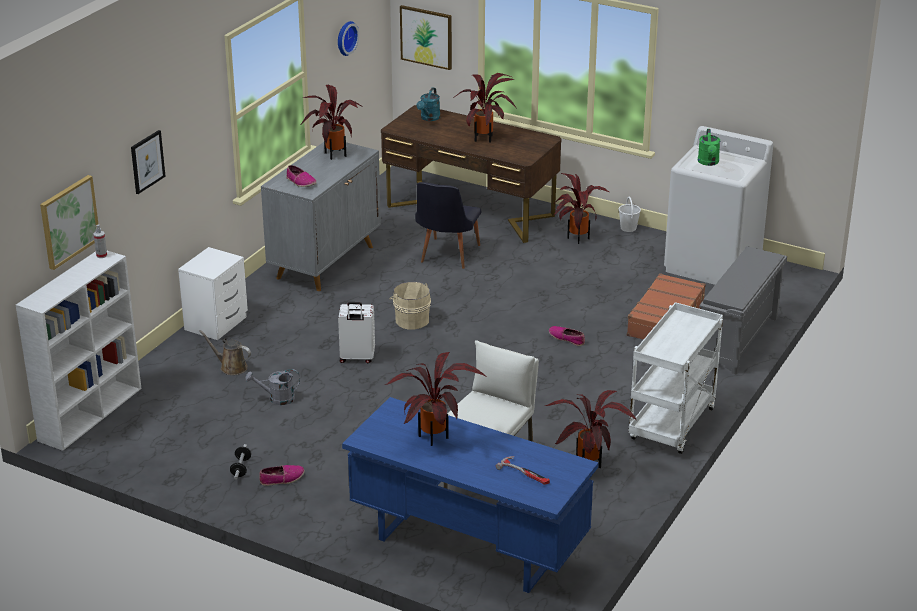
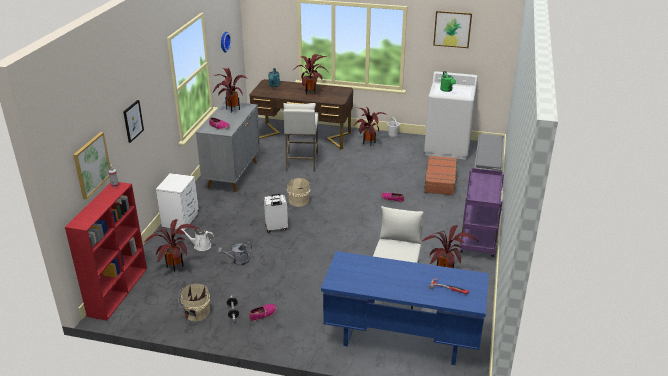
camera: 15 degrees left, 0 degrees up
(91, 413) = (118, 291): white bookcase -> red bookcase
(188, 462) = (196, 313): none -> beige bucket
(231, 367) = (200, 246): brown watering can -> white watering can
(426, 37) = (265, 39): picture -> picture (452, 29)
(434, 439) = (379, 275): potted plant -> potted plant (175, 268)
(446, 256) = (301, 162): black chair -> white stool
(672, 426) = (478, 241): white cart -> purple cart

